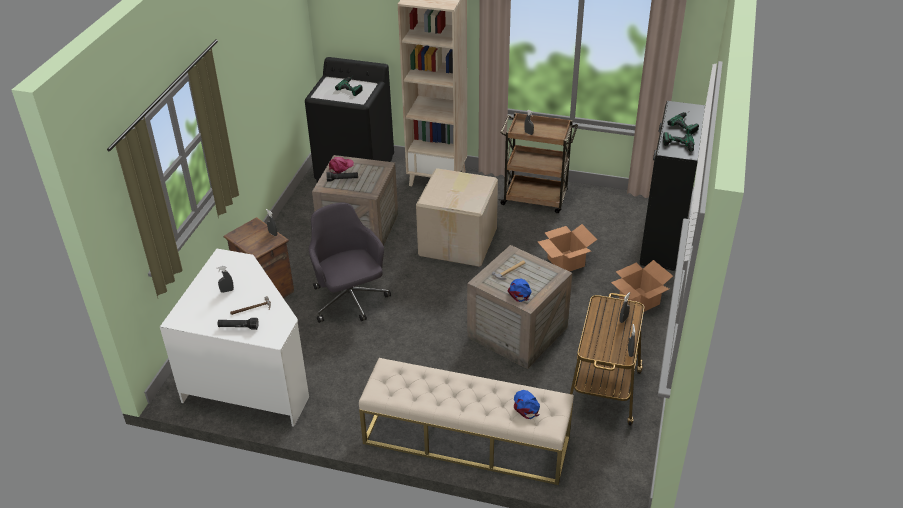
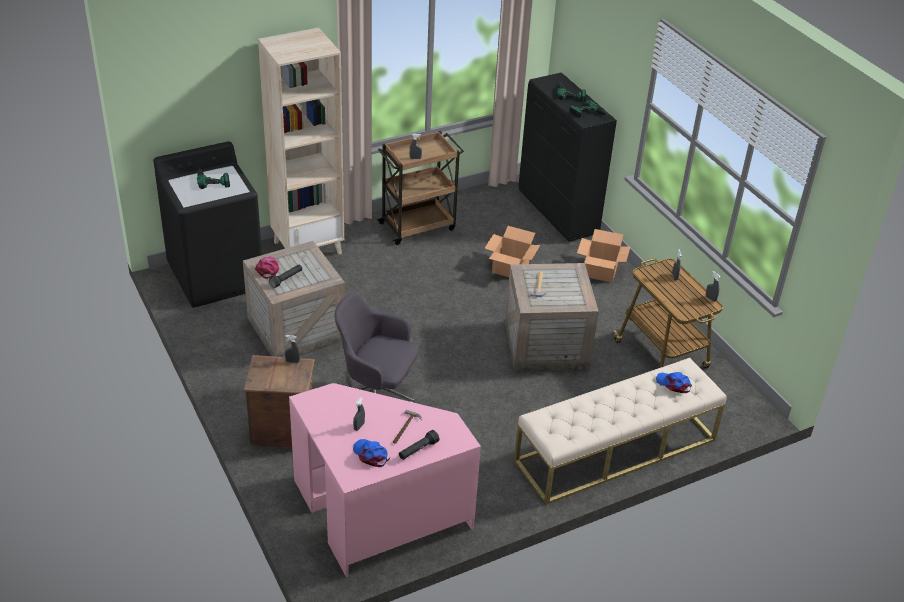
camera: 45 degrees left, 0 degrees up
(249, 377) = (378, 515): white desk -> pink desk
(459, 242) = (403, 295): cardboard box -> none
(519, 291) = (568, 298): blue cap -> blue cap (371, 454)

